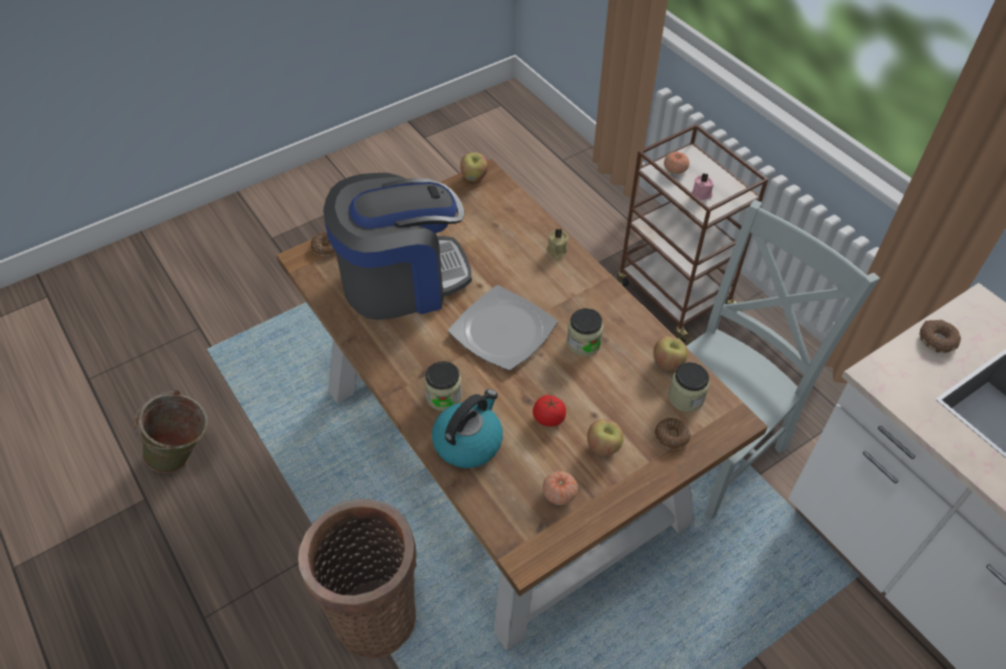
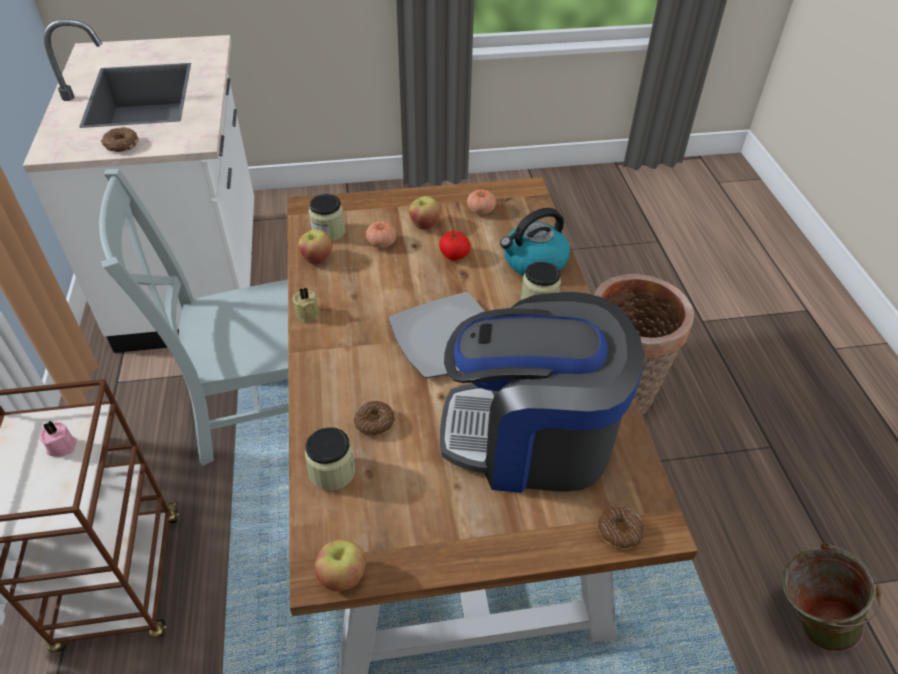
camera: 155 degrees left, 5 degrees down
(557, 251) = (322, 404): beige candle -> beige candle (308, 313)
(583, 343) = (376, 299): jar -> jar (332, 472)
(671, 437) = (366, 213): donut -> donut (374, 423)
(675, 170) = (43, 501): tomato -> tomato (381, 243)

